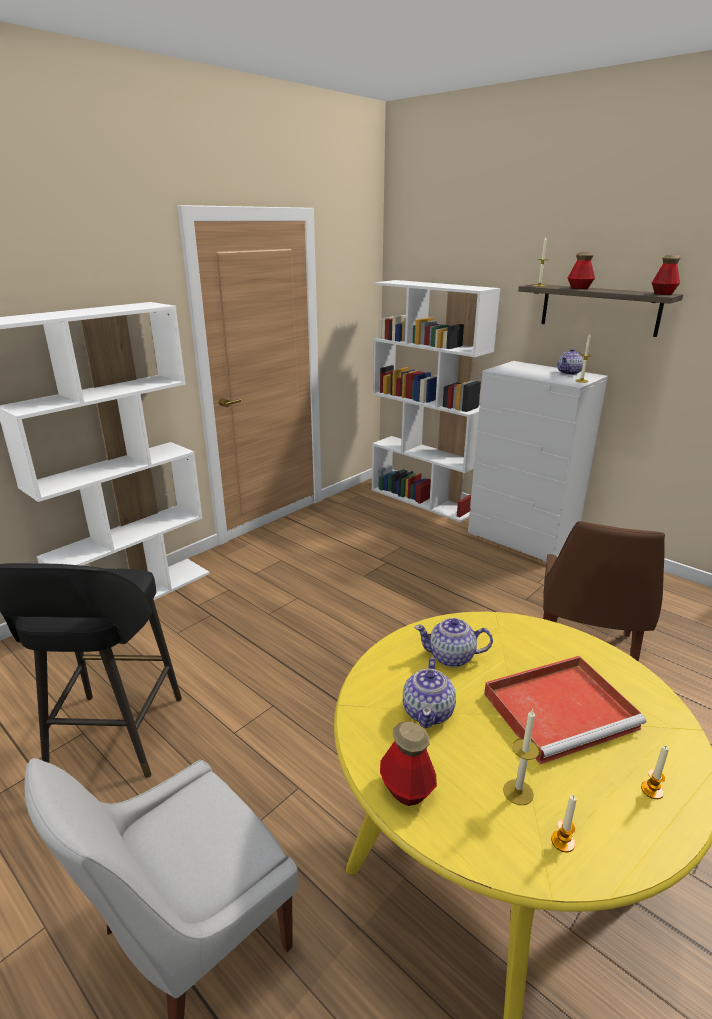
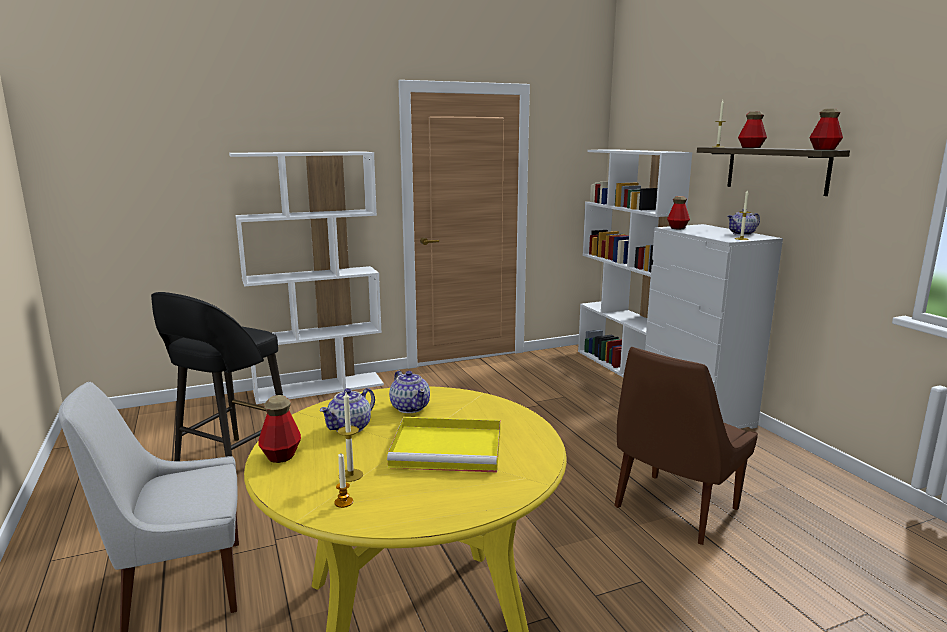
camera: 25 degrees right, 10 degrees down
(452, 657) = (410, 407): teapot -> teapot turned 150 degrees counterclockwise
(505, 370) = (677, 228): none -> bottle
(561, 709) = (449, 449): red tray -> yellow tray
(652, 790) = (450, 500): candle -> none

